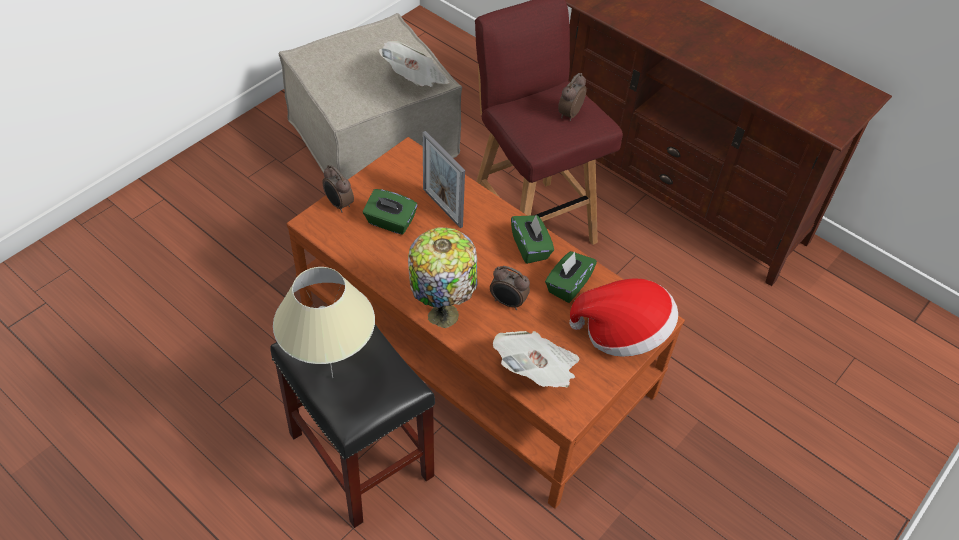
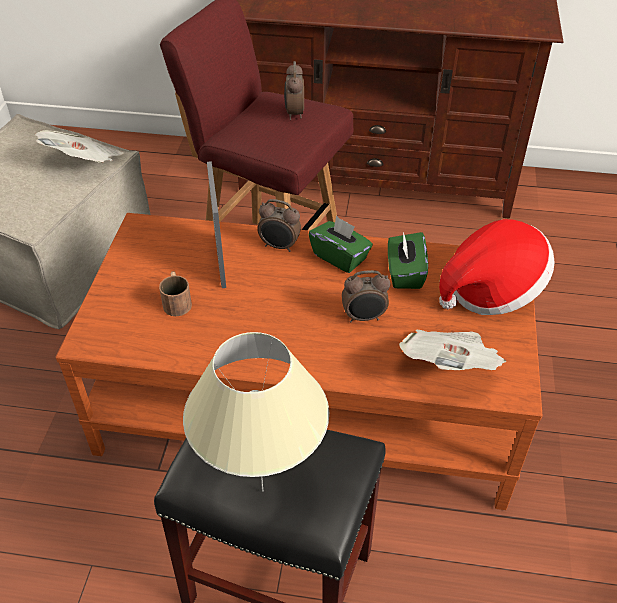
camera: 30 degrees left, 5 degrees down
(339, 204) = (104, 309): alarm clock -> alarm clock (279, 246)
(390, 222) = (177, 300): green tissue box -> brown mug
(442, 207) = (220, 261): picture frame -> picture frame turned 60 degrees clockwise
(443, 312) = (309, 360): table lamp -> none

